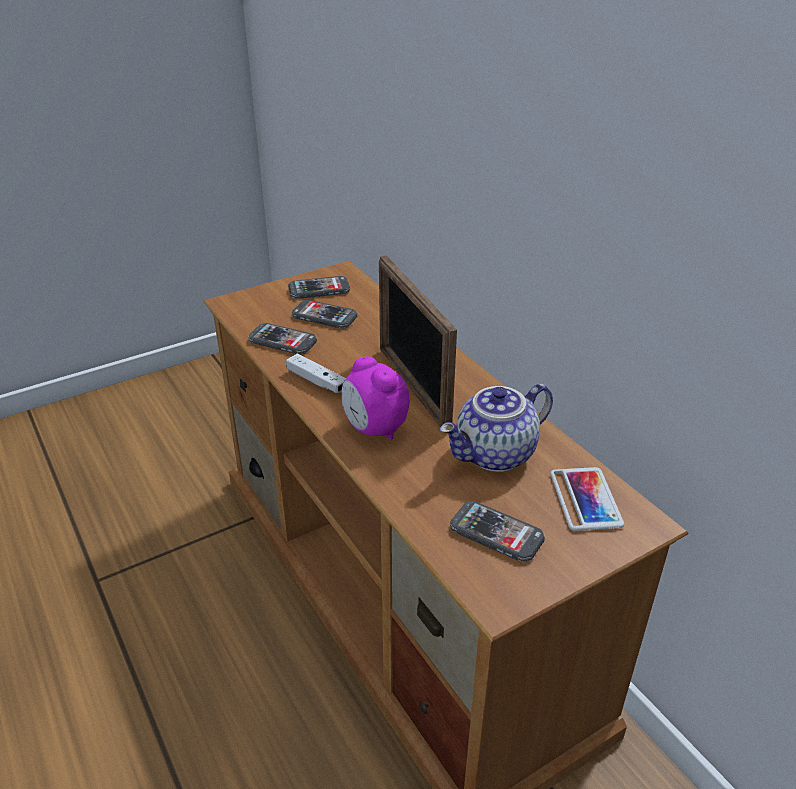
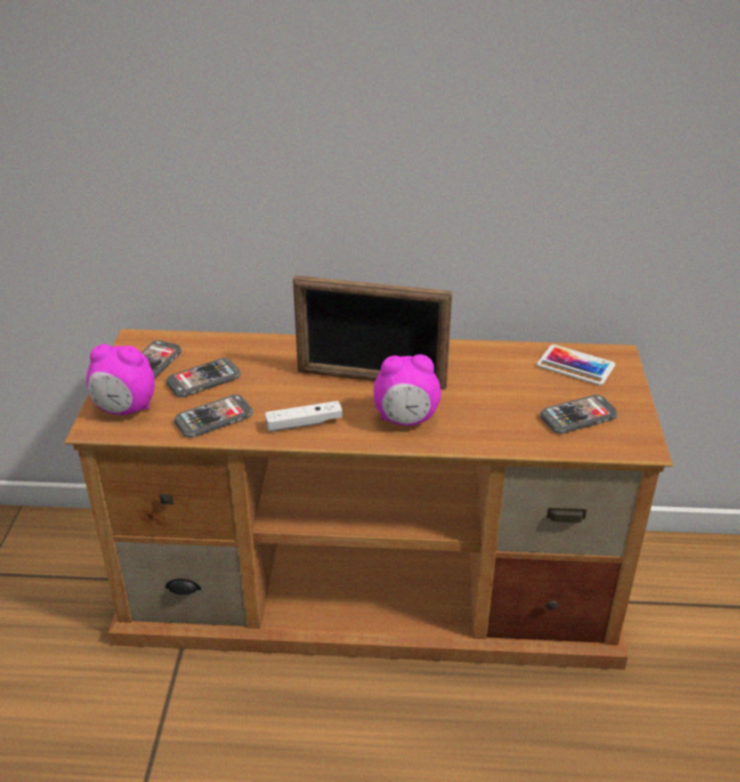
camera: 55 degrees left, 0 degrees up
(257, 304) = (125, 409): none -> alarm clock
(495, 455) = (496, 379): teapot -> none

